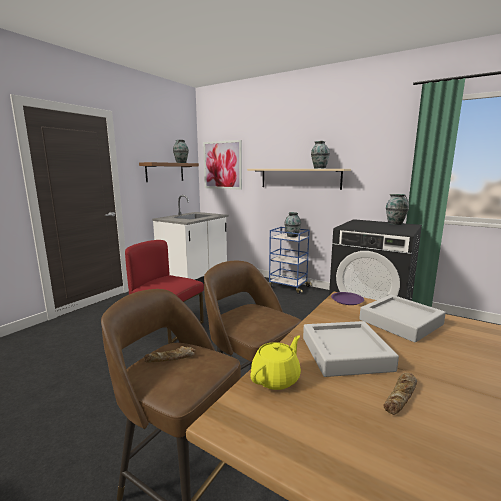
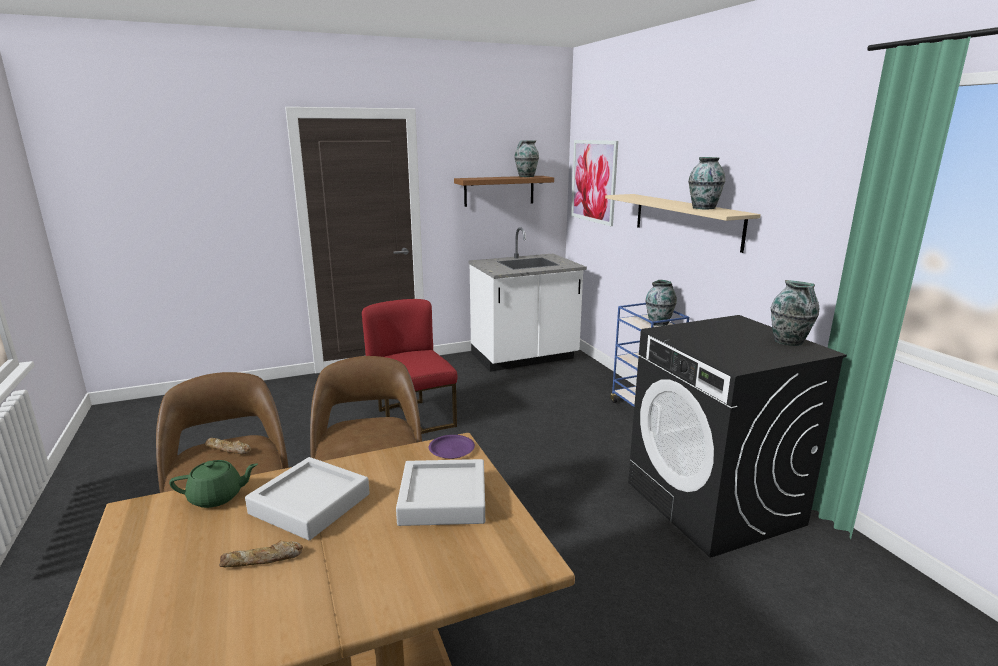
camera: 35 degrees right, 5 degrees up
(276, 378) = (217, 497): yellow teapot -> green teapot

